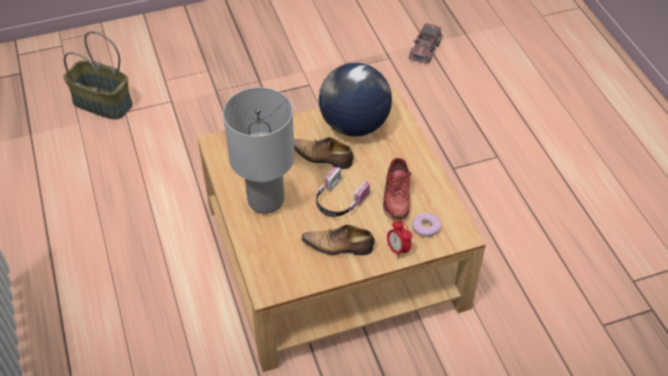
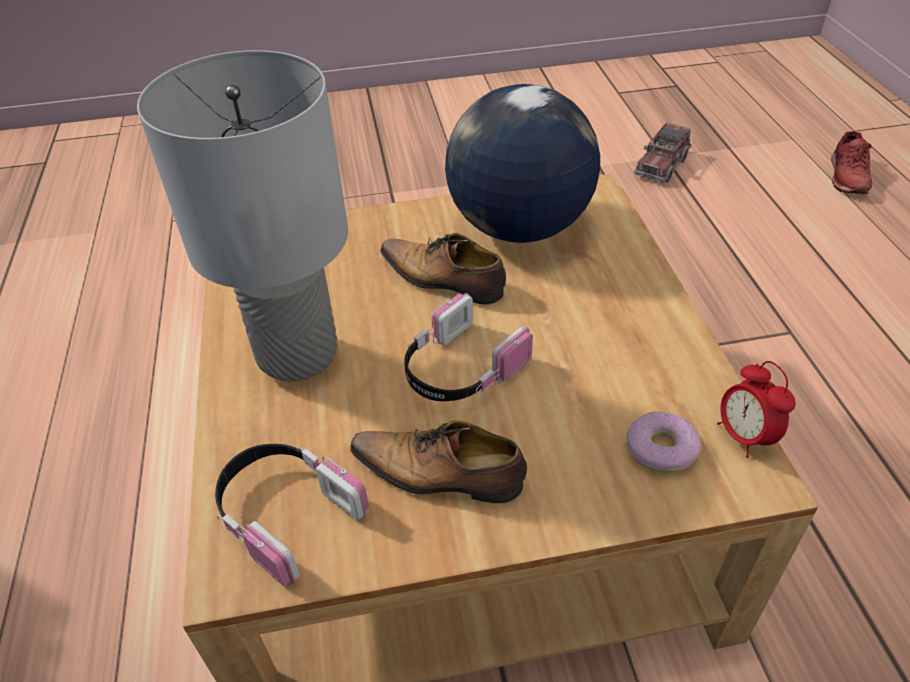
camera: 10 degrees right, 5 degrees down
(101, 103) = (141, 207): basket -> none
(281, 267) = (285, 513): none -> headphones
(396, 195) = (593, 369): red shoe -> red shoe (847, 176)
(398, 249) = (586, 497): alarm clock -> alarm clock (744, 436)

